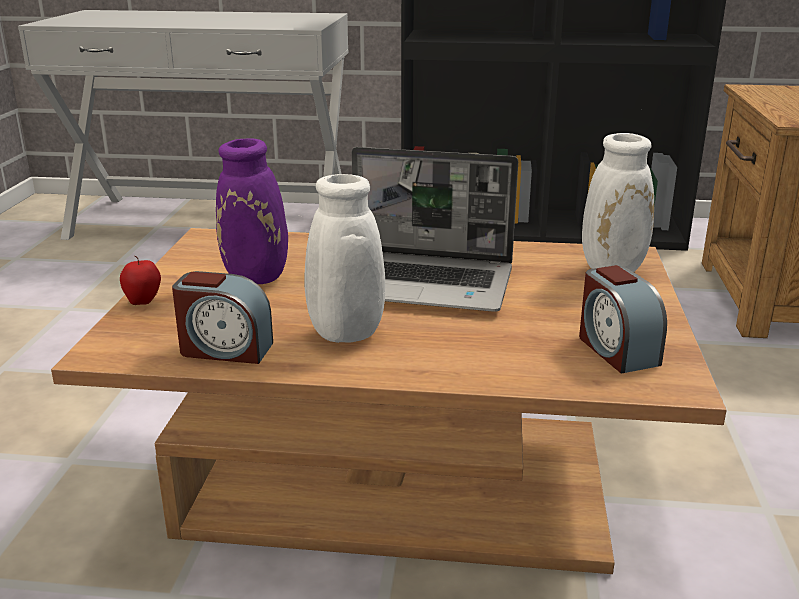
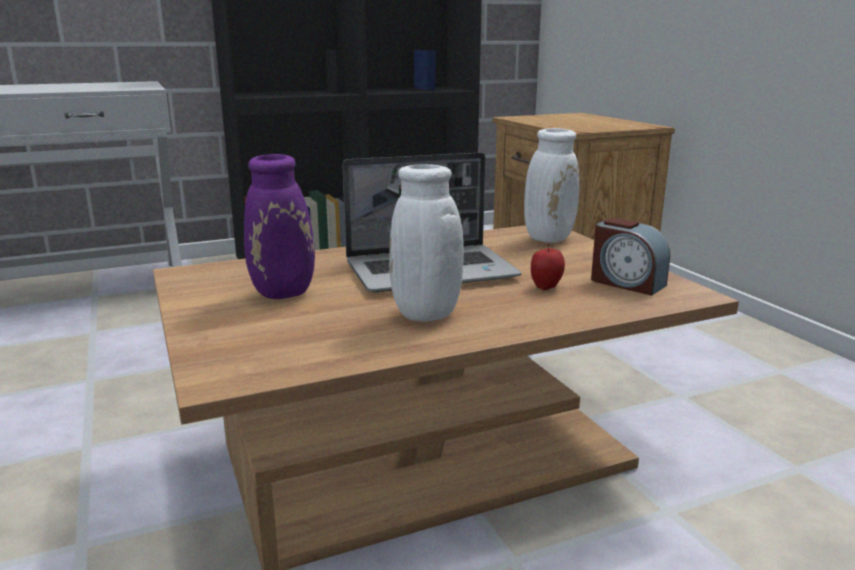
camera: 30 degrees left, 5 degrees down
(143, 302) = (197, 332): apple -> apple (546, 287)
(225, 349) = (338, 349): alarm clock -> none

